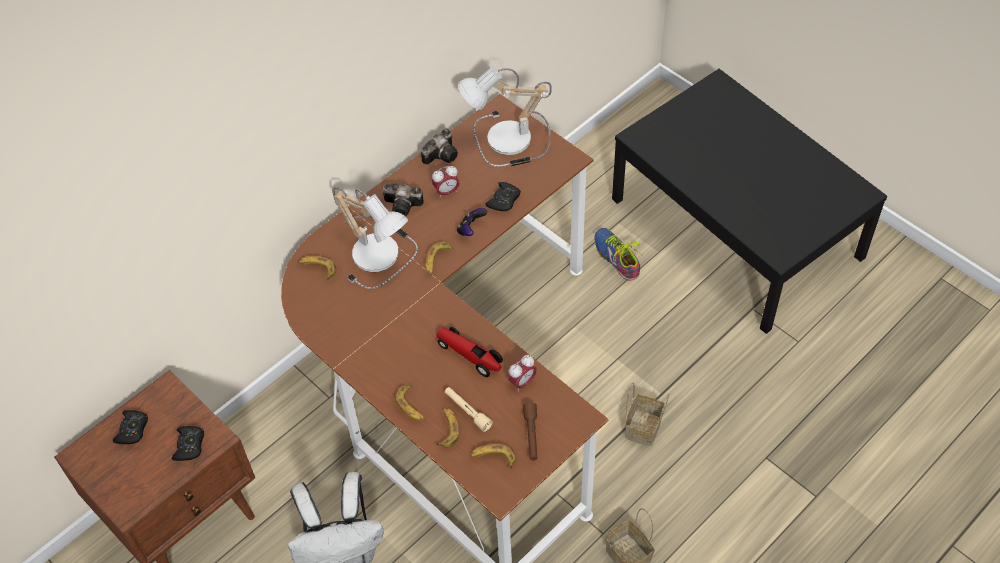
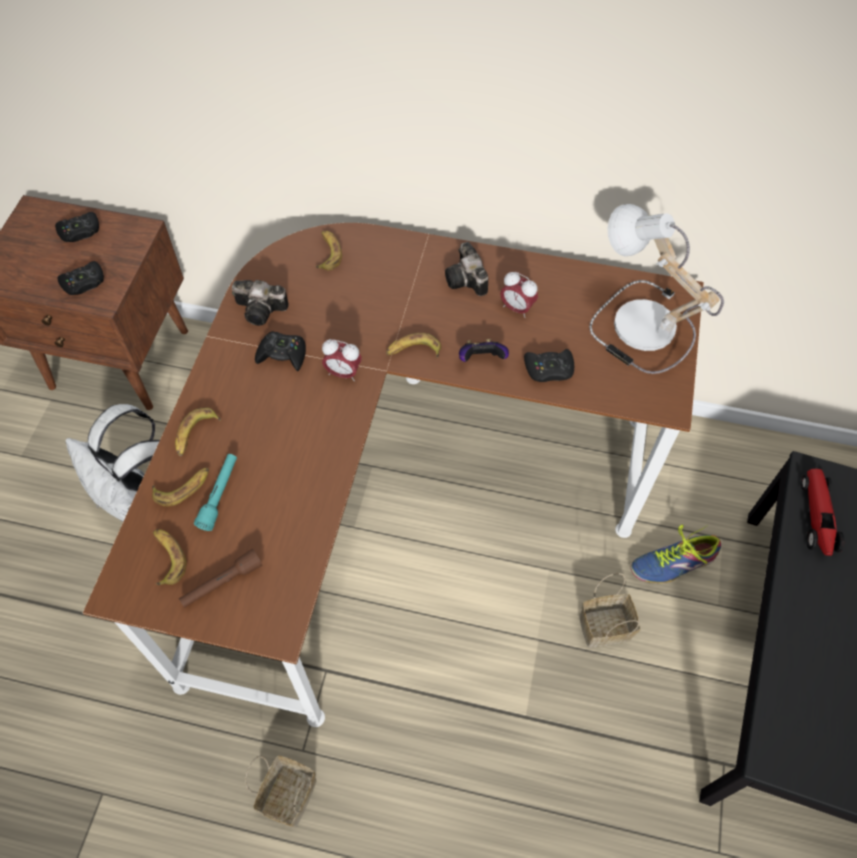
camera: 55 degrees right, 5 degrees up
(381, 252) = (388, 294): table lamp -> none
(384, 331) = (282, 355): none -> black game controller
(442, 154) = (567, 276): camera -> camera (263, 310)
(467, 411) = (219, 495): beige flashlight -> turquoise flashlight
(470, 355) = (301, 455): toy car -> toy car (817, 517)
(522, 382) = (294, 531): alarm clock -> alarm clock (343, 373)
(616, 257) = (673, 563): shoe -> shoe turned 135 degrees counterclockwise
(643, 429) = (464, 722): basket -> basket (603, 629)

